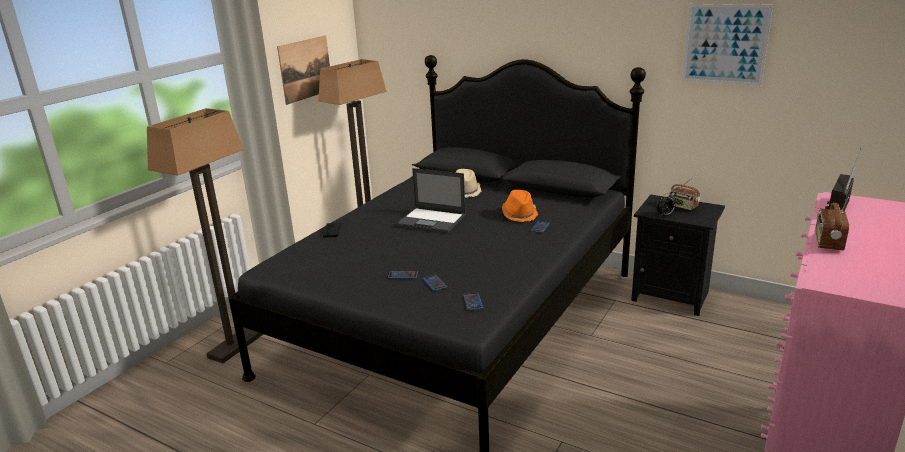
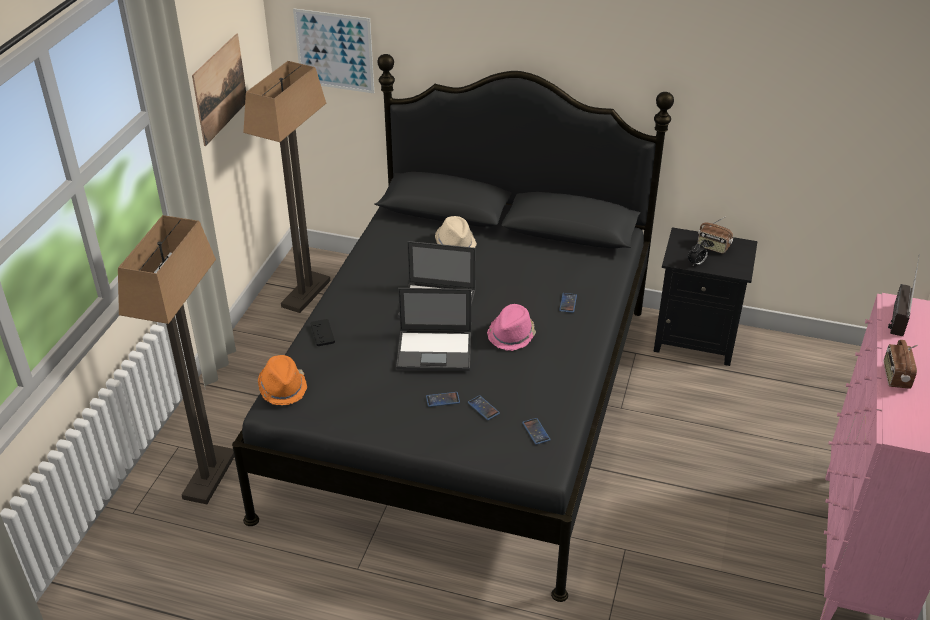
camera: 15 degrees left, 15 degrees up
(413, 245) = (435, 350): none -> laptop
(483, 241) = (512, 335): none -> pink hat
(519, 214) = (537, 283): orange hat -> orange hat (283, 387)
(725, 44) = (767, 72): picture -> picture (334, 51)

